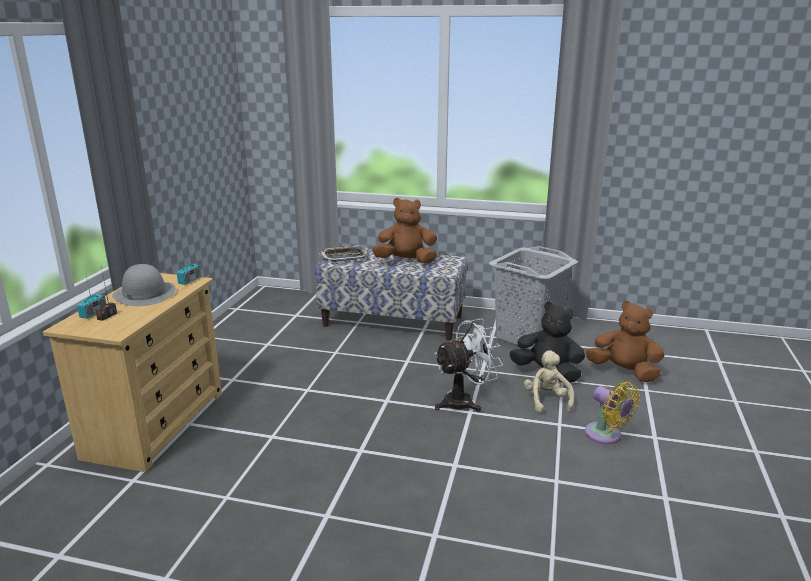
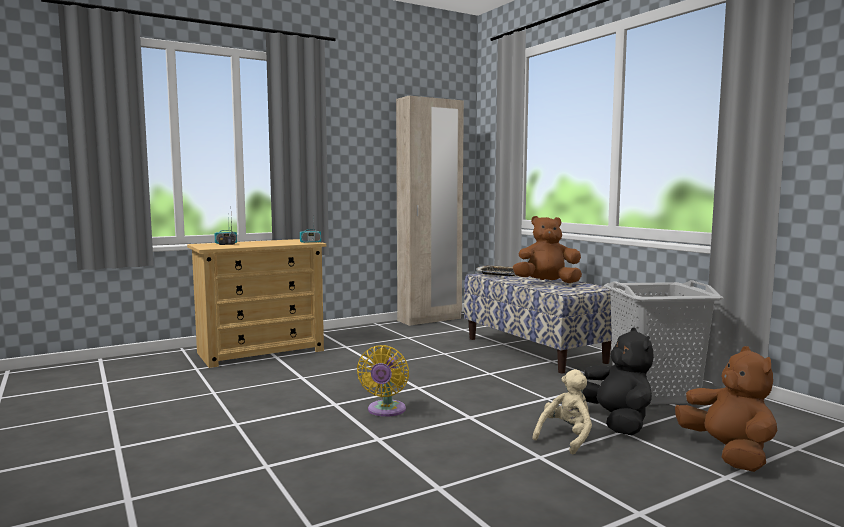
camera: 45 degrees right, 15 degrees down
(144, 294) = (271, 242): grey hat -> none
(242, 312) = (430, 320): none -> beige wardrobe
(406, 261) = (547, 283): brown plush toy -> brown plush toy turned 45 degrees counterclockwise
(464, 401) = (481, 409): white fan -> none
(606, 436) = (574, 485): yellow fan -> yellow fan (385, 411)

